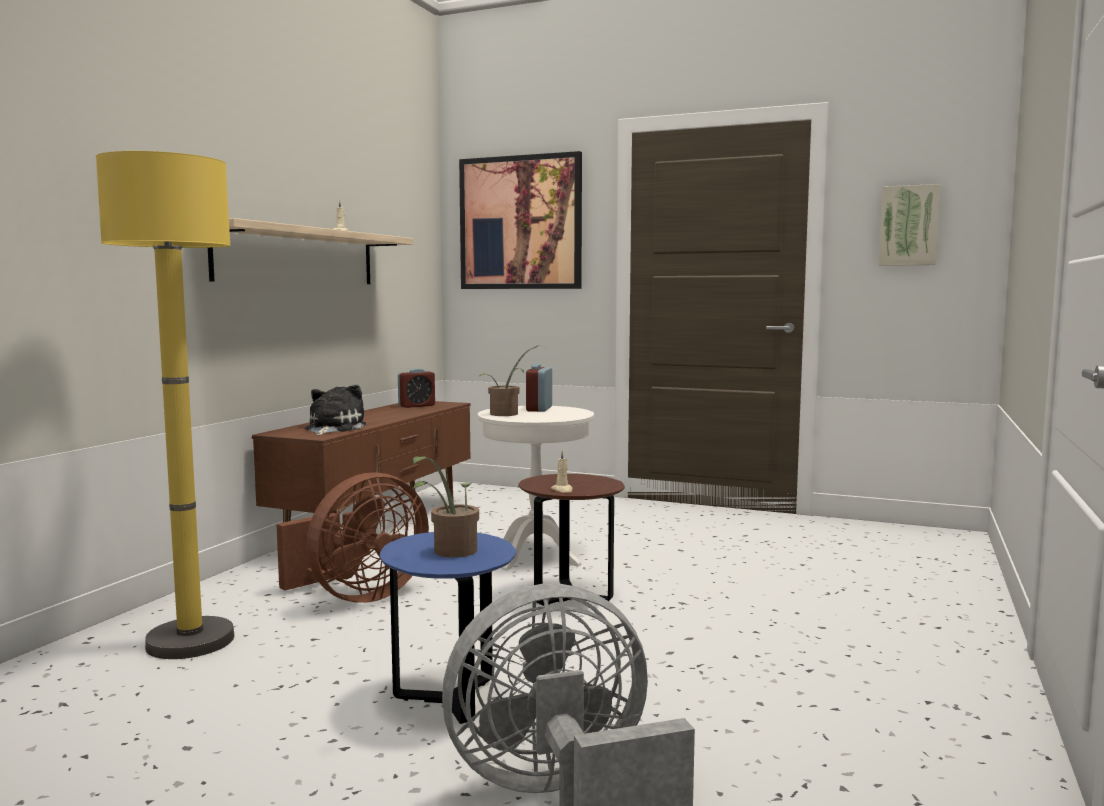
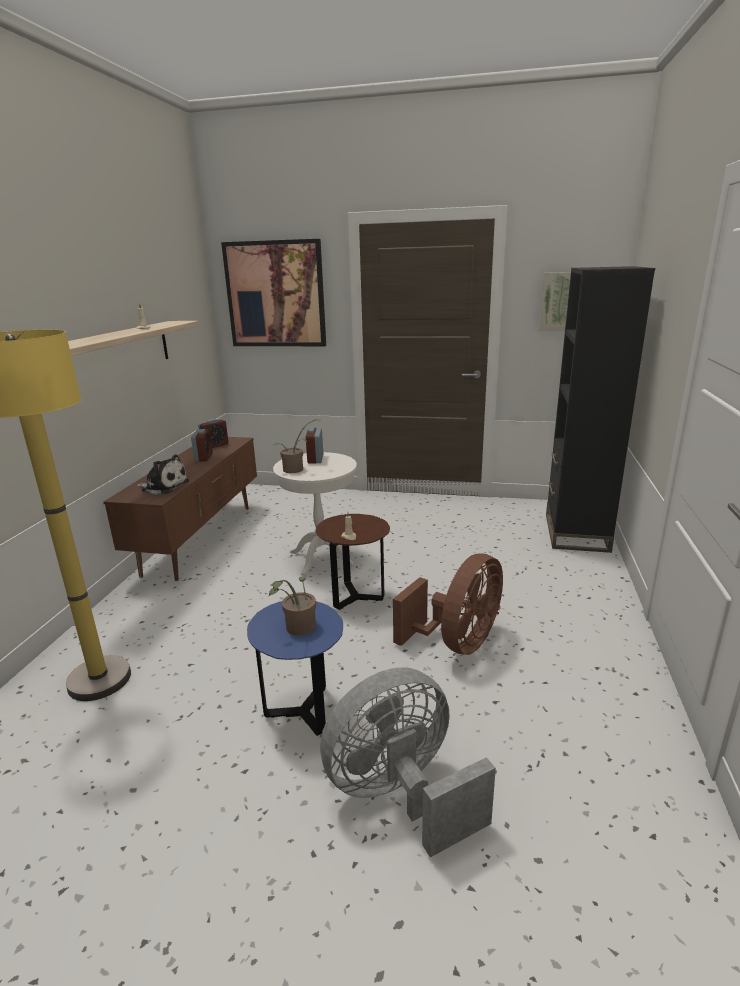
camera: 10 degrees left, 15 degrees up
(333, 428) = (163, 486): plush toy -> plush toy turned 105 degrees clockwise
(358, 596) = (208, 615): brown fan -> brown fan (458, 642)
(396, 413) = (204, 457): none -> alarm clock
(938, 559) = (576, 532): none -> black bookcase

